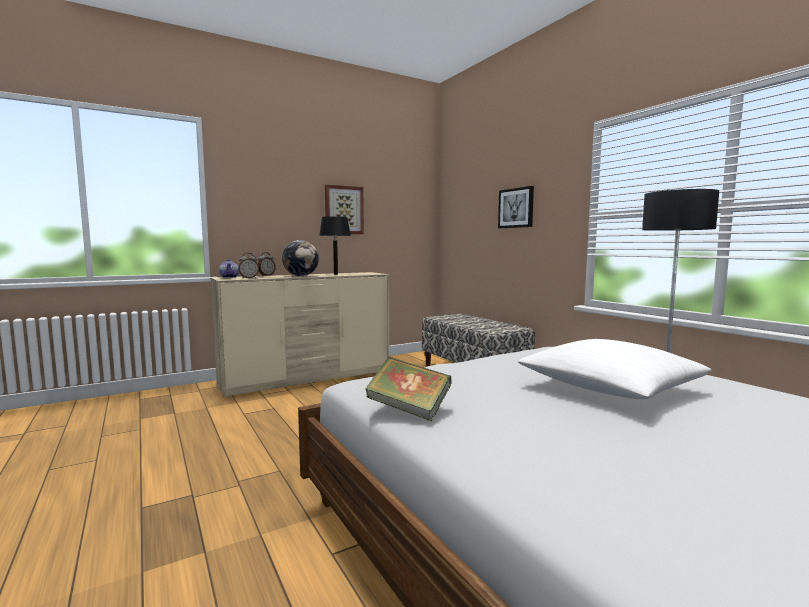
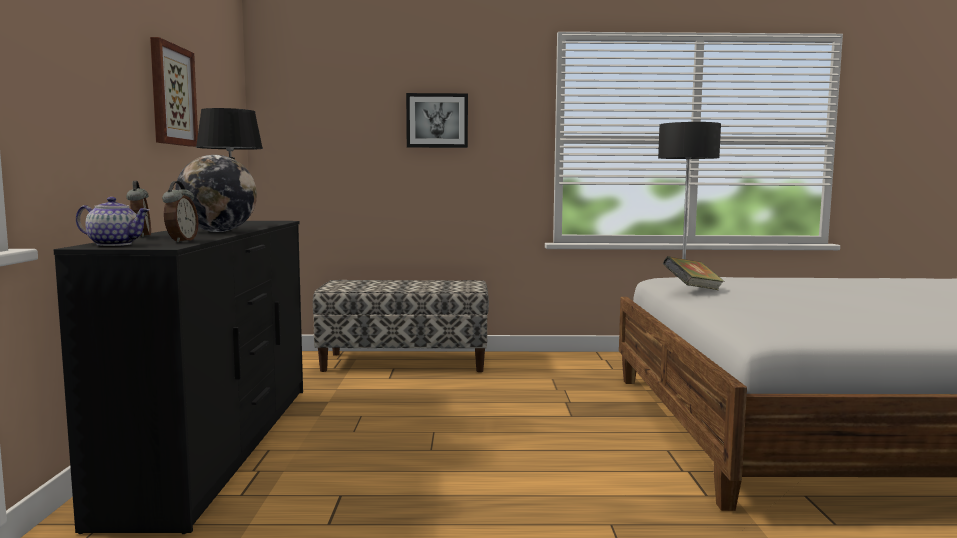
camera: 60 degrees left, 0 degrees up
(308, 378) = (220, 445): beige dresser -> black dresser
(409, 410) = (880, 331): book -> book (692, 290)
(610, 388) = (825, 292): white pillow -> none

